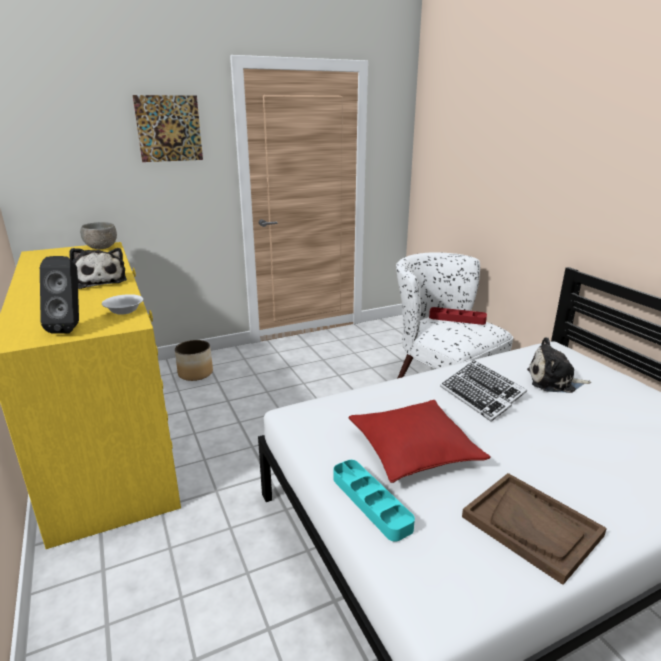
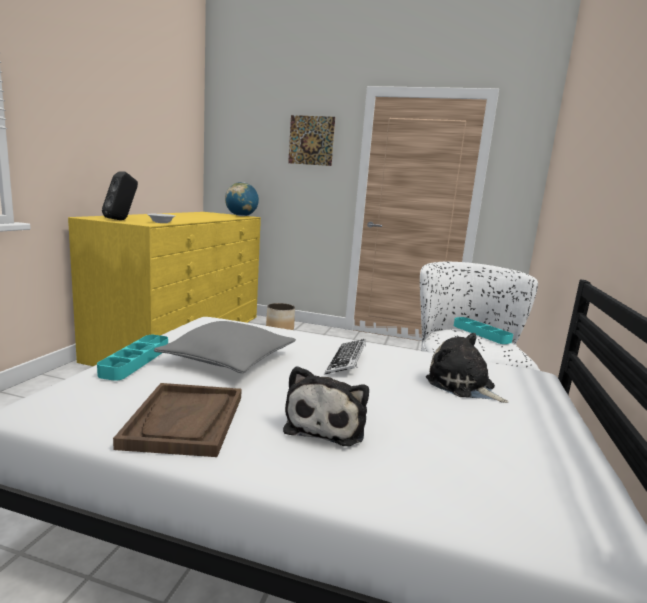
camera: 40 degrees right, 10 degrees down
(100, 281) = (194, 218): plush toy -> plush toy (327, 425)
(101, 248) = (241, 216): grey bowl -> globe
(414, 450) = (228, 359): red pillow -> grey pillow
(457, 319) = (481, 333): red tray -> turquoise tray
(489, 386) = (384, 363): keyboard -> none

